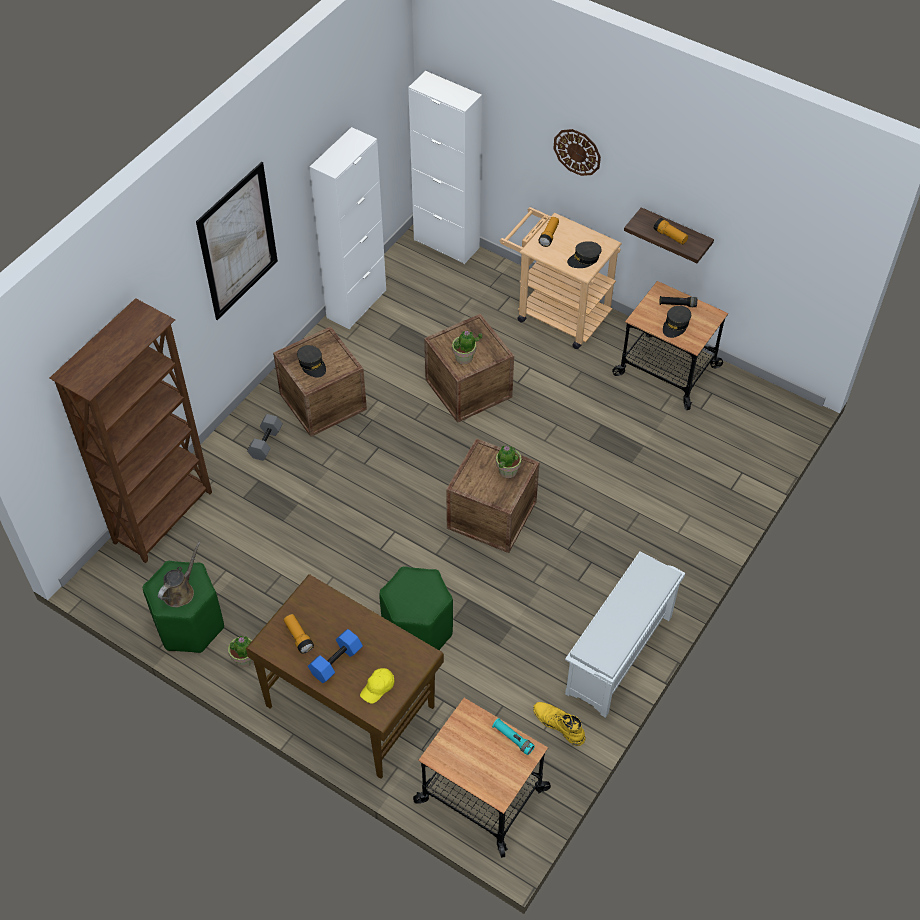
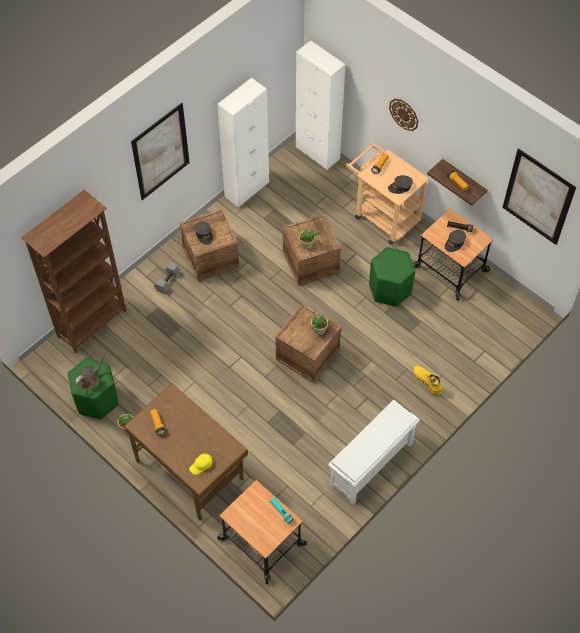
camera: 10 degrees right, 5 degrees up
(336, 660) = (178, 443): blue dumbbell -> none
(418, 632) = (243, 427): green stool -> green stool (390, 289)
(559, 724) = (321, 504): yellow boot -> yellow boot (427, 381)
(796, 231) = (538, 197): none -> picture

